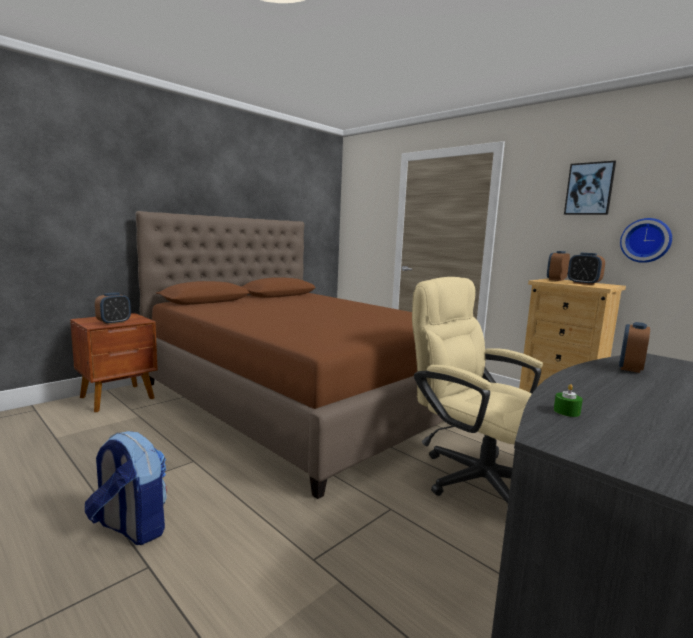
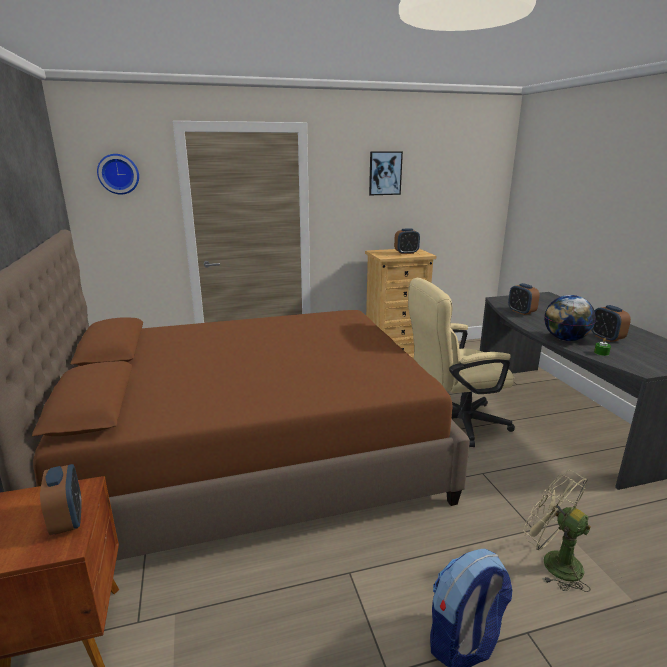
camera: 60 degrees left, 10 degrees up
(262, 580) = (553, 562): none -> beige fan
(556, 280) = (380, 252): alarm clock -> alarm clock (606, 338)
(574, 390) = (565, 339): none -> globe
(646, 240) = (424, 212): wall clock -> wall clock (118, 174)

